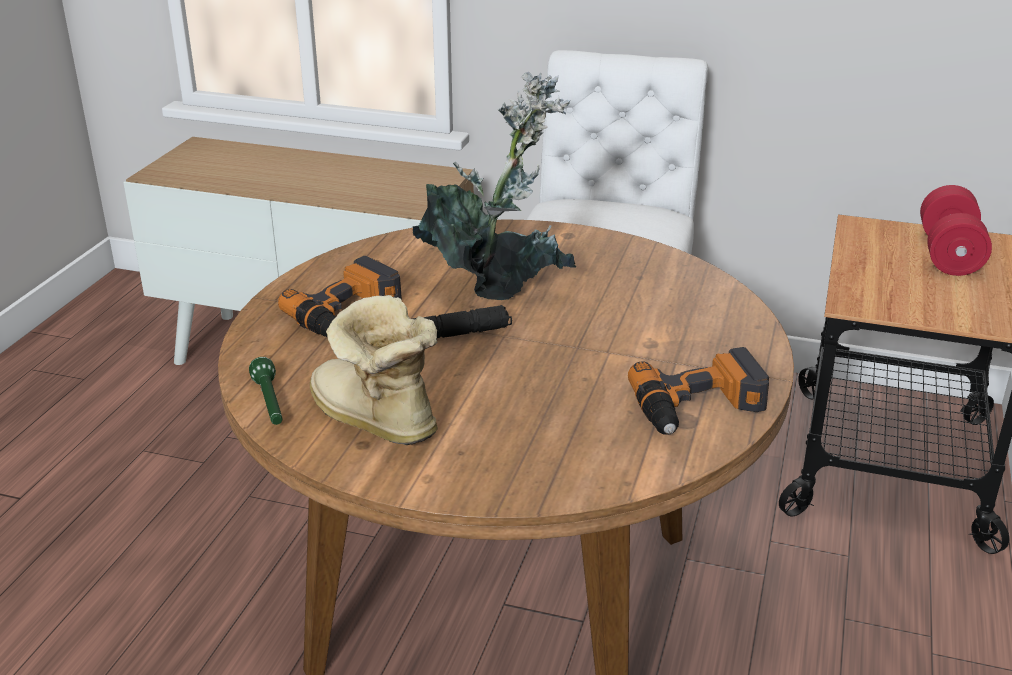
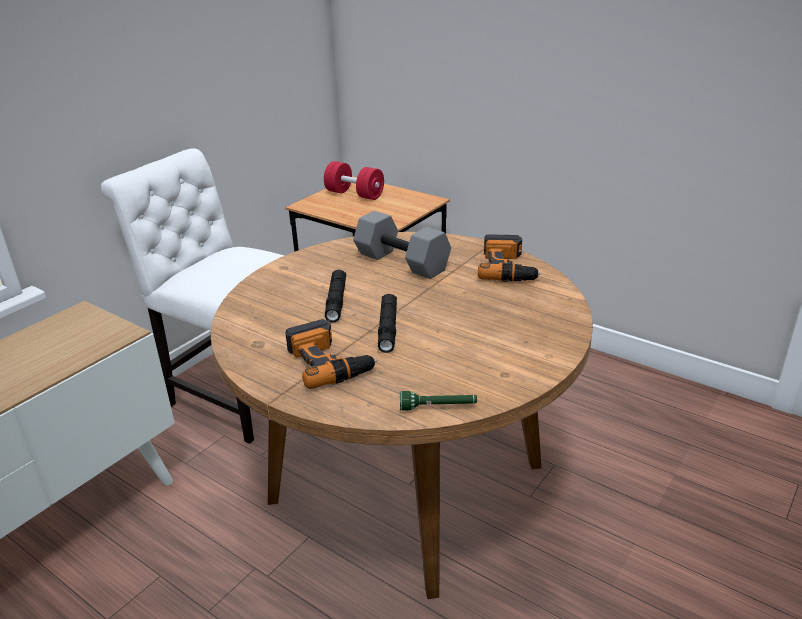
camera: 70 degrees left, 0 degrees up
(372, 421) = (479, 368): boot -> none
(499, 287) = (336, 301): potted plant -> black flashlight
(648, 313) = (403, 262): none -> grey dumbbell

